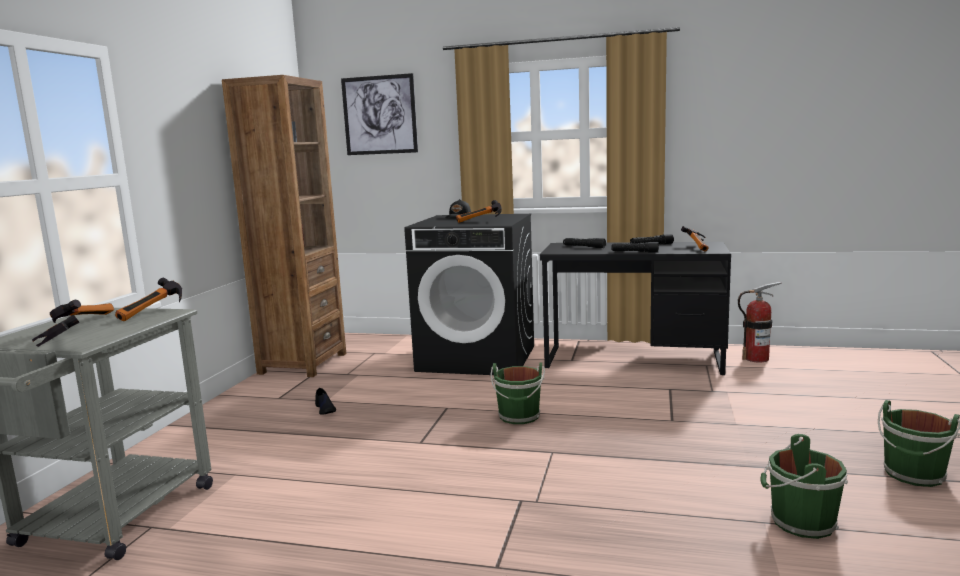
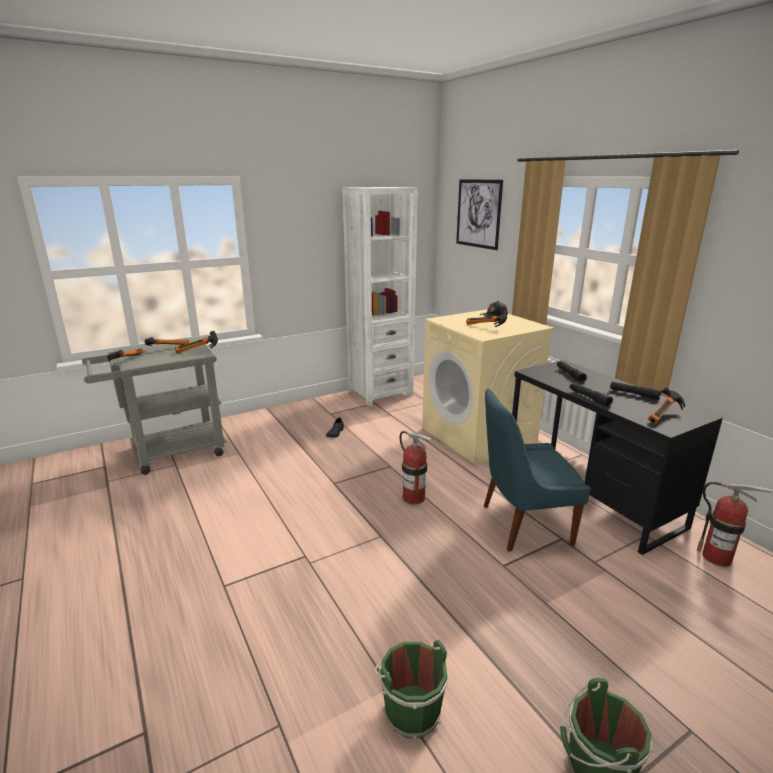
camera: 45 degrees right, 10 degrees up
(303, 363) = (380, 393): brown bookcase -> white bookcase
(478, 358) = (479, 435): black washing machine -> beige washing machine
(519, 417) = (413, 498): green bucket -> fire extinguisher
(632, 394) = (522, 525): none -> blue chair

